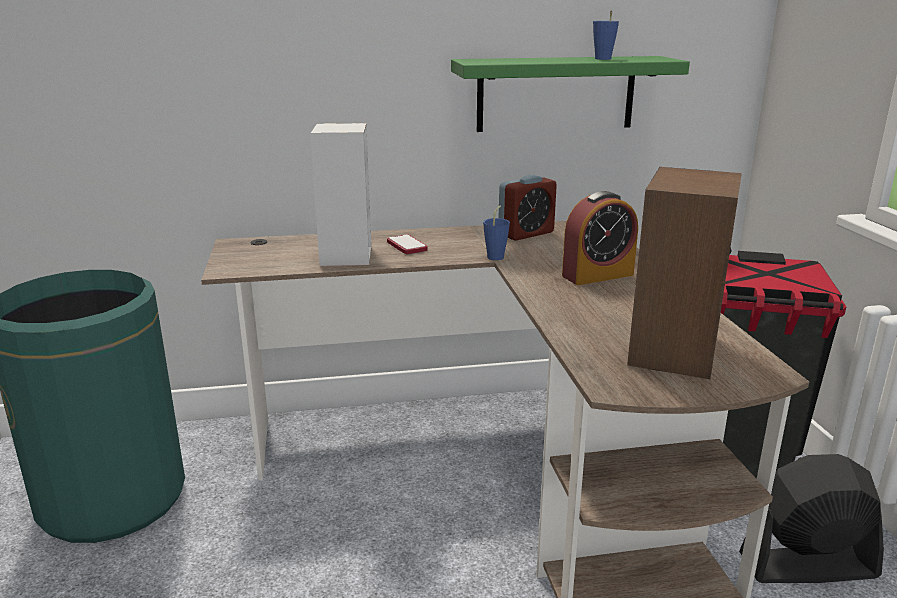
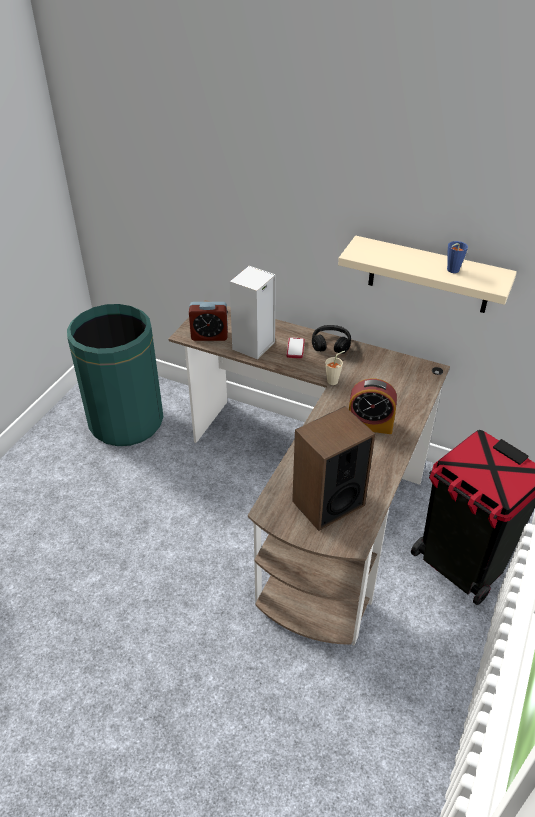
camera: 35 degrees right, 20 degrees up
(446, 234) = (331, 344): none -> black headphones
(497, 256) = (334, 380): blue cup -> beige cup
(526, 234) = (379, 364): alarm clock -> alarm clock (209, 336)
(556, 94) = (429, 275): green shelf -> beige shelf
(807, 565) = (422, 642): black fan -> none

